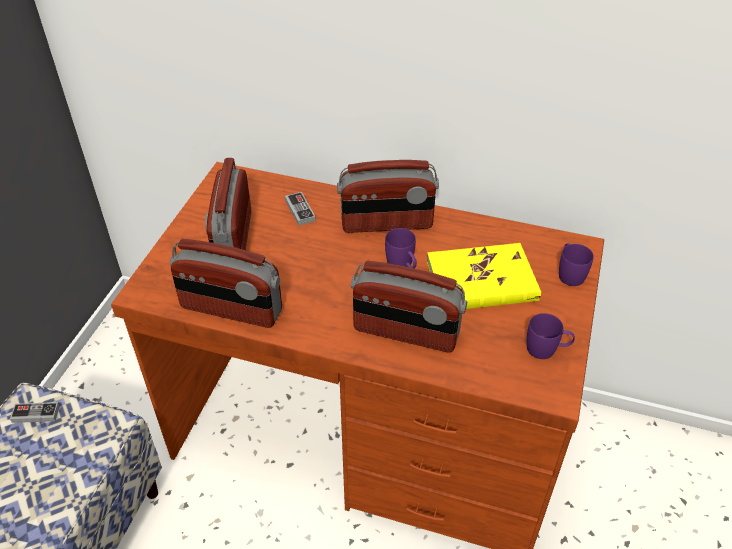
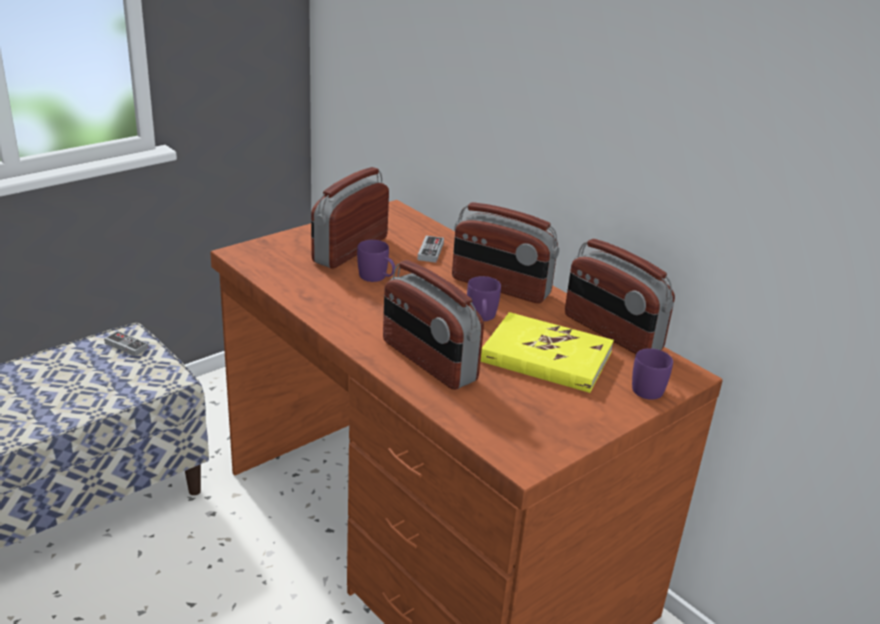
camera: 30 degrees right, 15 degrees down
(231, 310) = (296, 288): radio -> radio (611, 333)
(547, 349) = (555, 428): purple mug -> purple mug (377, 278)

